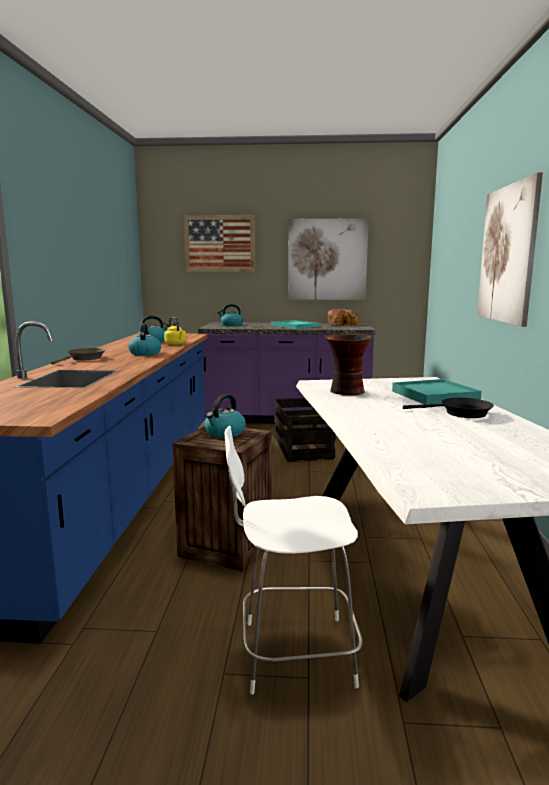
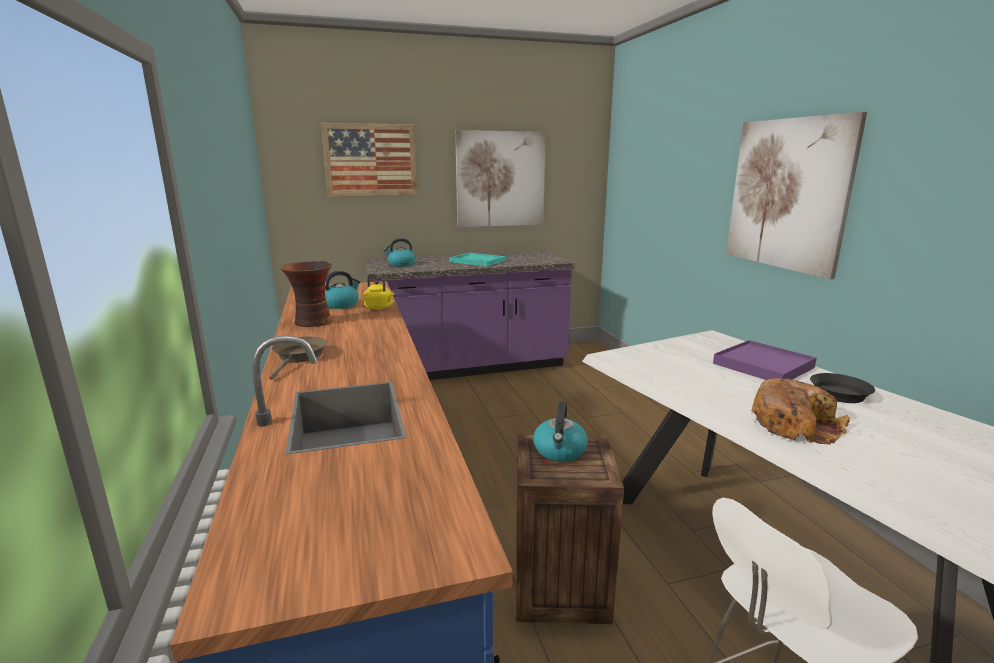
camera: 20 degrees left, 5 degrees up
(145, 353) = (368, 334): kettle -> none
(302, 447) = (520, 408): crate -> none
(343, 324) = (525, 254): bread -> bread (795, 424)
(346, 392) = (670, 371): vase -> vase (312, 322)
(434, 395) = (763, 365): turquoise tray -> purple tray

